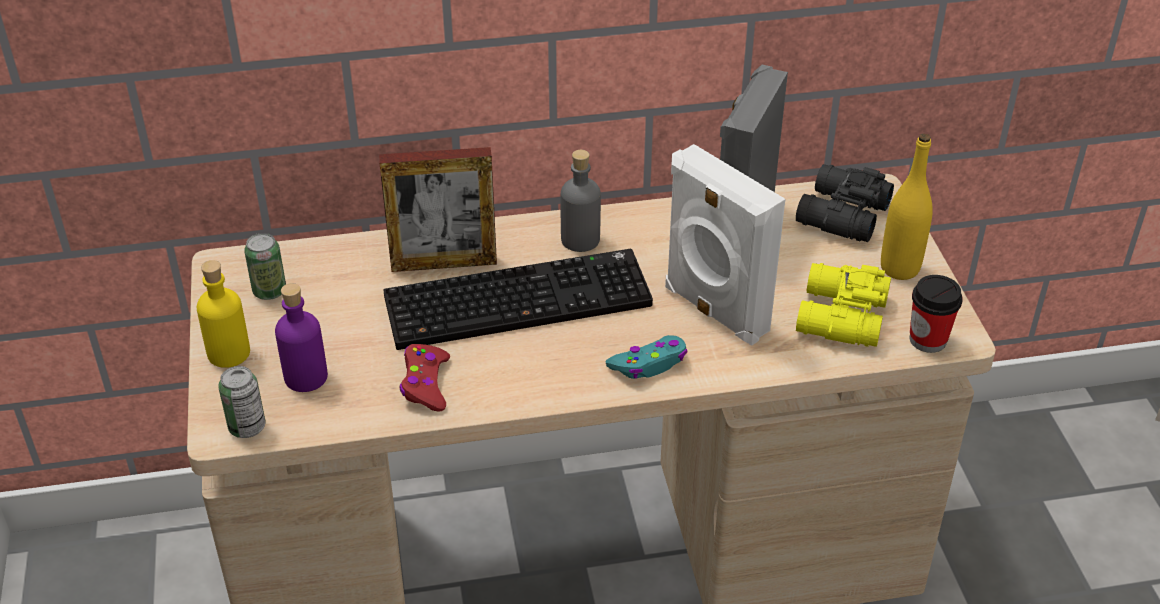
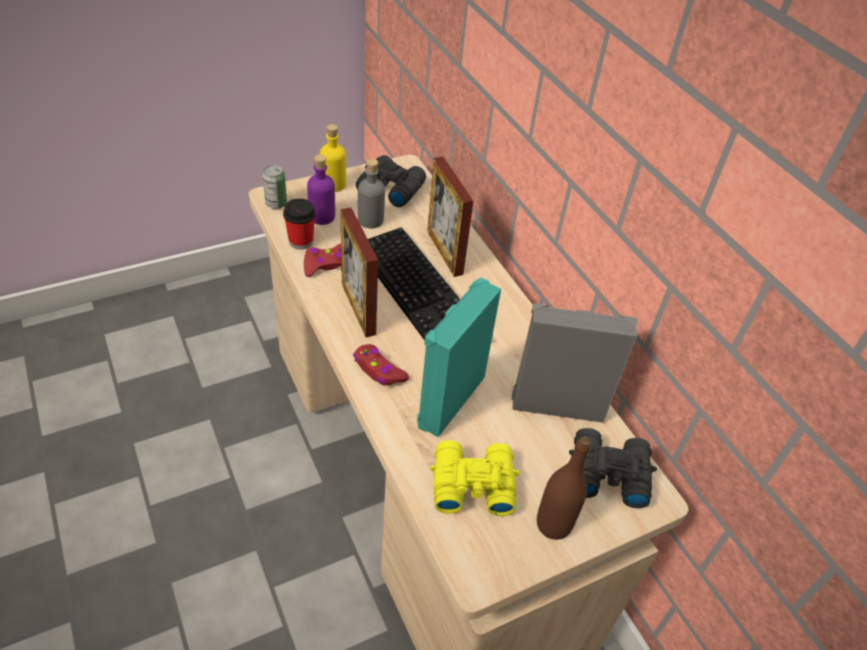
camera: 70 degrees right, 5 degrees up
(269, 291) = (390, 187): can -> black binoculars
(528, 366) = (358, 309): none -> picture frame
(580, 239) = (498, 314): grey bottle -> grey bottle (370, 220)
(649, 364) = (379, 370): turquoise game controller -> red game controller
(713, 311) = (449, 400): white speaker -> turquoise speaker
(899, 268) = (553, 524): yellow bottle -> brown bottle
(928, 340) = (465, 553): cup -> cup (301, 241)

